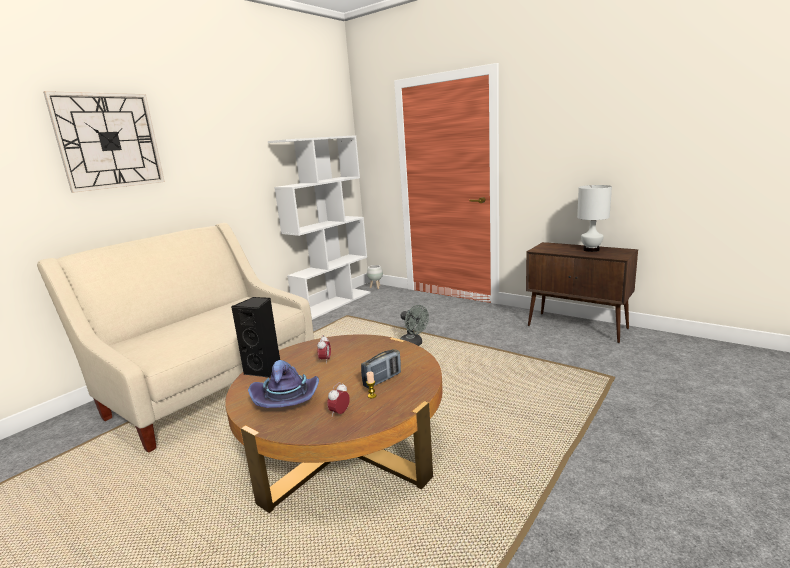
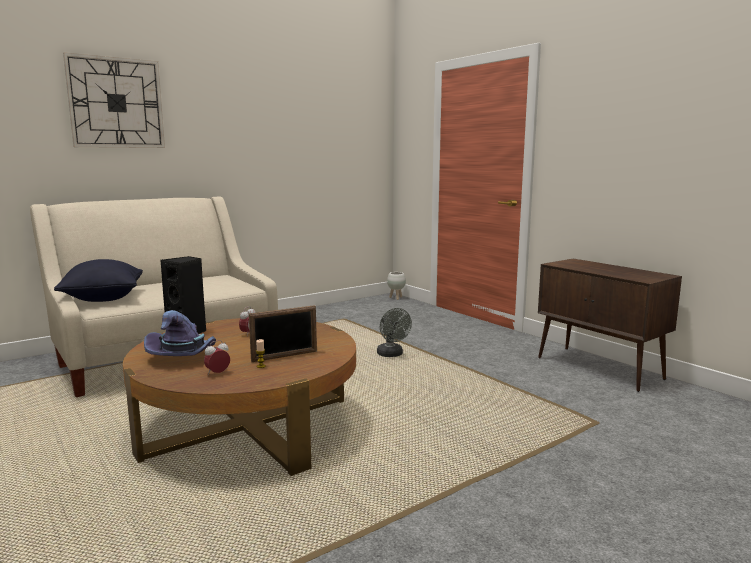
camera: 15 degrees right, 5 degrees down
(150, 347) = (103, 299): none -> black pillow
(333, 303) = (339, 306): white bookcase -> none
(382, 380) = (284, 356): radio -> picture frame
(591, 250) = (620, 270): white table lamp -> none

